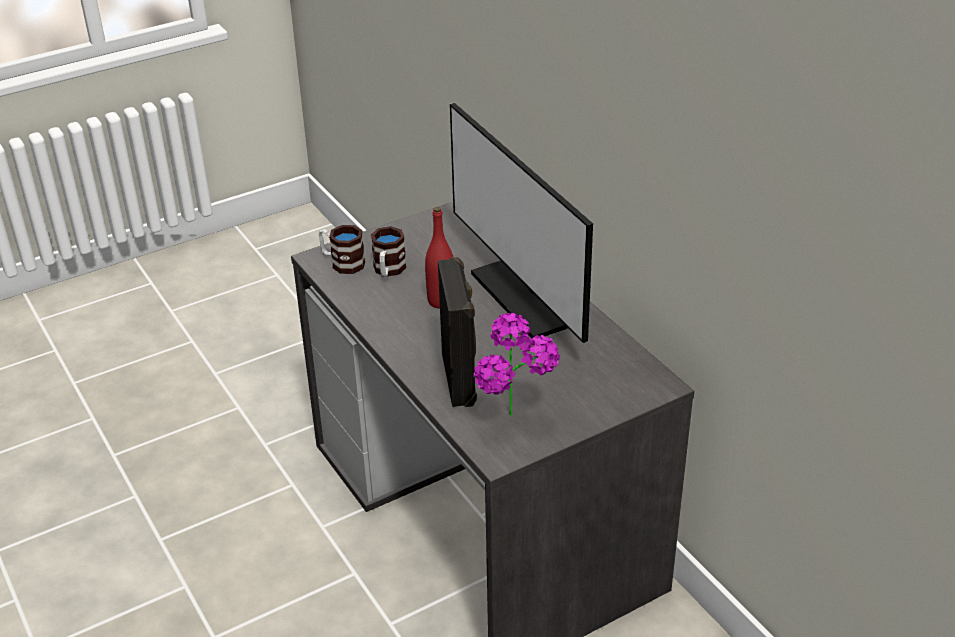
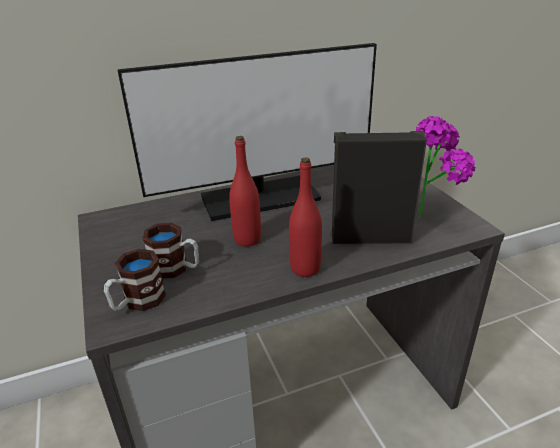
camera: 80 degrees left, 5 degrees down
(398, 341) = (305, 268): none -> red bottle

